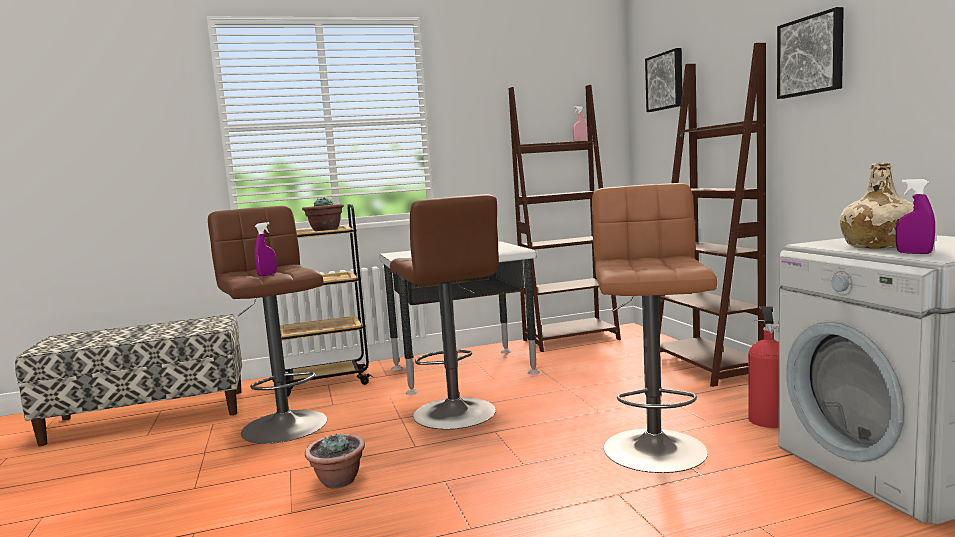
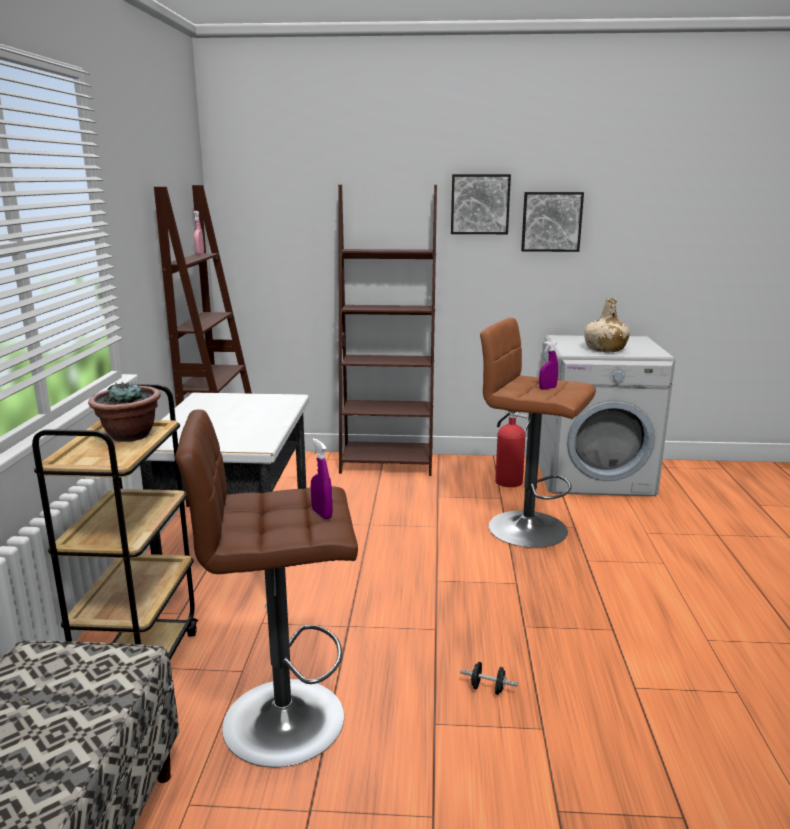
camera: 70 degrees left, 10 degrees up
(338, 481) = (487, 689): potted plant -> black dumbbell
(454, 414) = (371, 592): brown stool -> none
(666, 81) = (286, 192): picture -> picture (551, 221)
(914, 253) = (639, 352): purple spray bottle -> purple spray bottle (547, 388)

